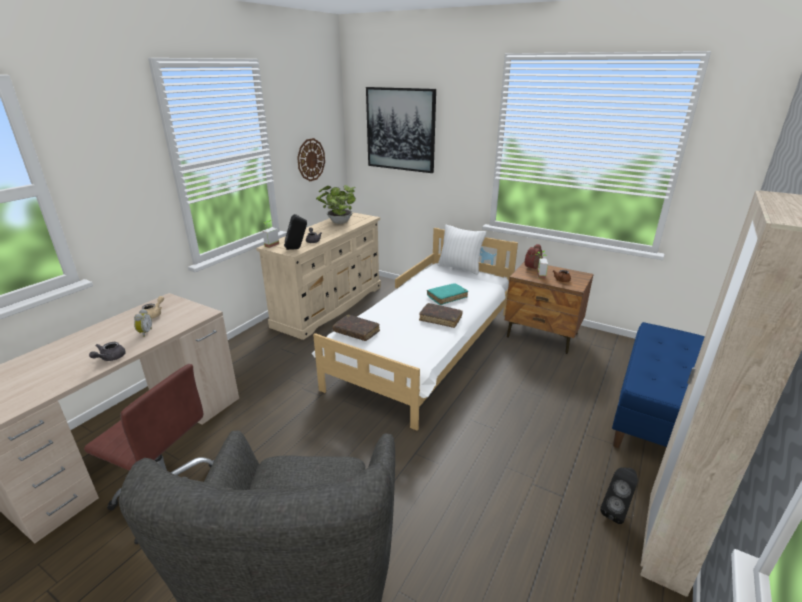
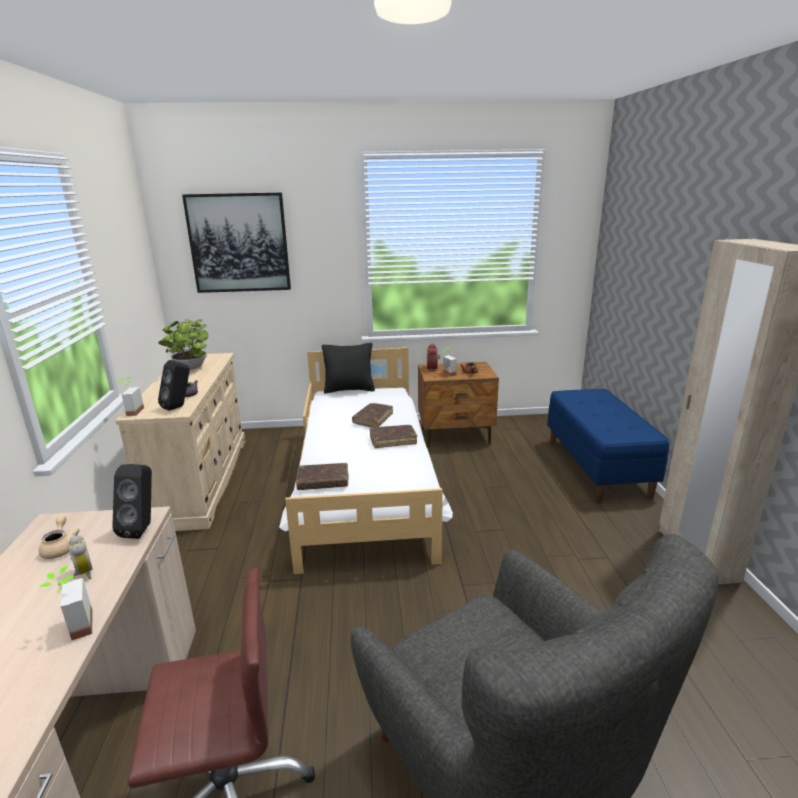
camera: 35 degrees left, 5 degrees down
(110, 358) = (73, 627): grey teapot -> potted plant
(311, 159) = (131, 292): wall clock -> none
(447, 297) = (373, 419): turquoise book -> brown book
(459, 268) = (349, 390): white pillow -> black pillow
(616, 511) = (648, 549): black speaker -> black speaker (143, 528)

